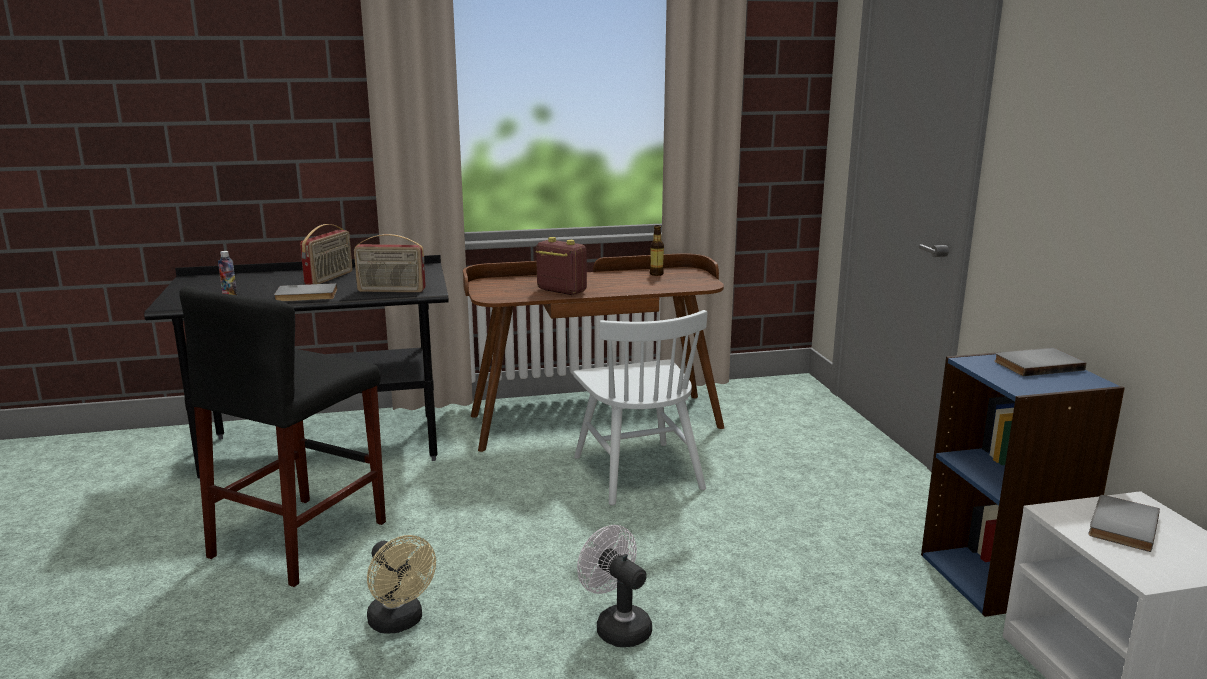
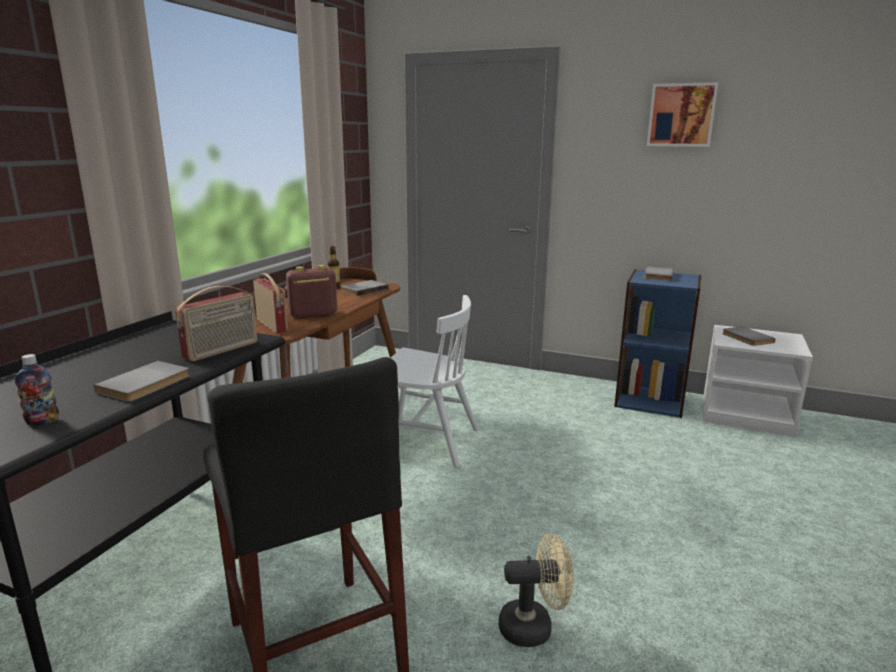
camera: 55 degrees left, 0 degrees up
(330, 278) = (104, 363): radio -> radio (272, 324)
(617, 626) = (616, 524): white fan -> none
(673, 282) = (363, 289): none -> grey book
(1136, 84) = (681, 115): none -> picture

